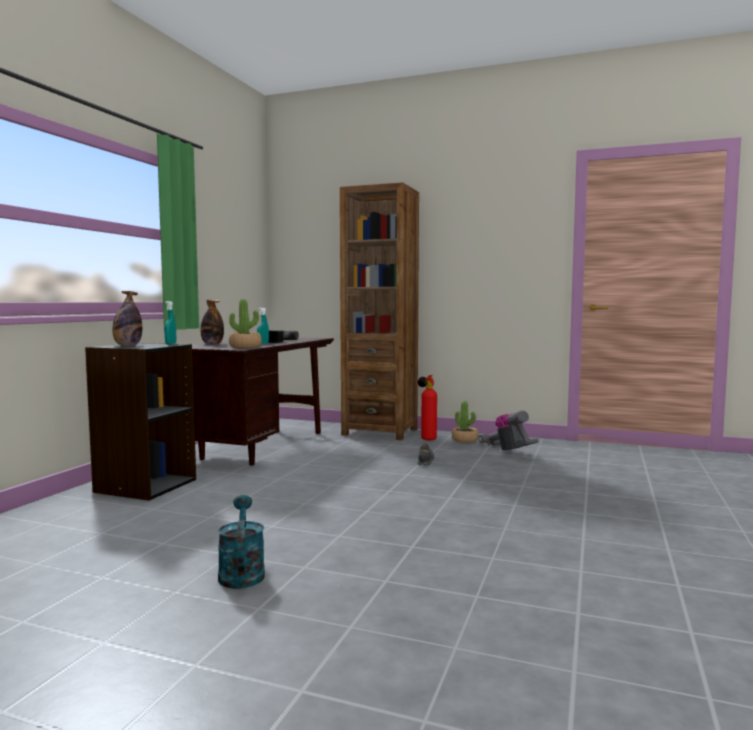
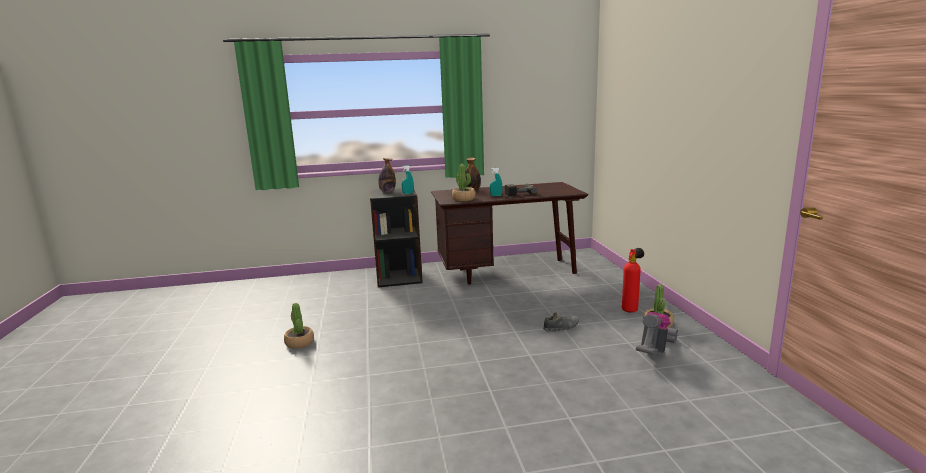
camera: 60 degrees right, 10 degrees up
(241, 572) = (299, 343): turquoise watering can -> potted plant
(380, 432) = (619, 288): brown bookcase -> none

